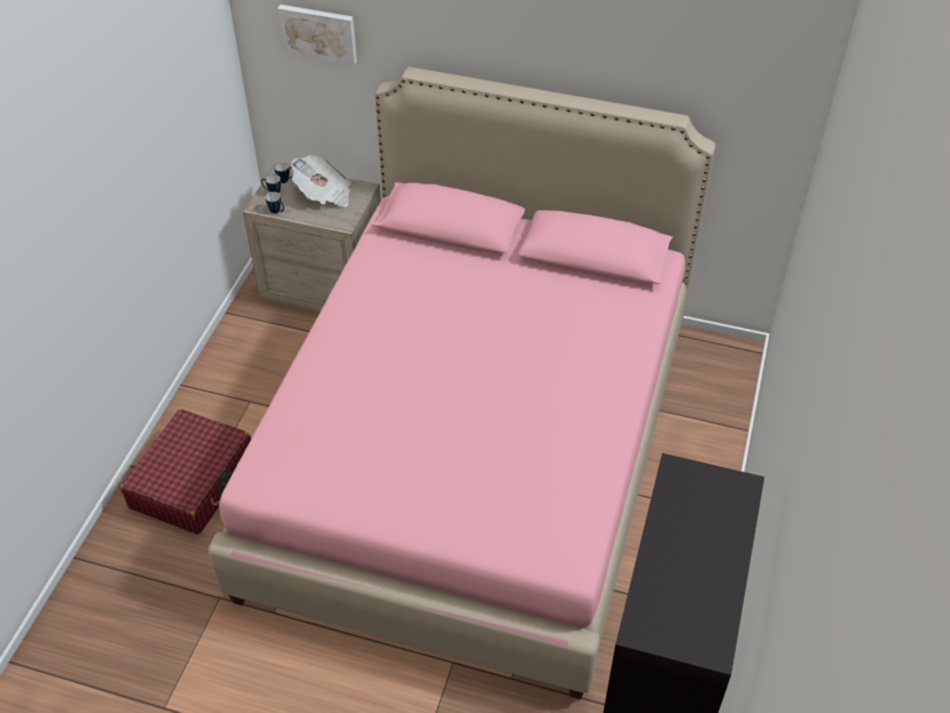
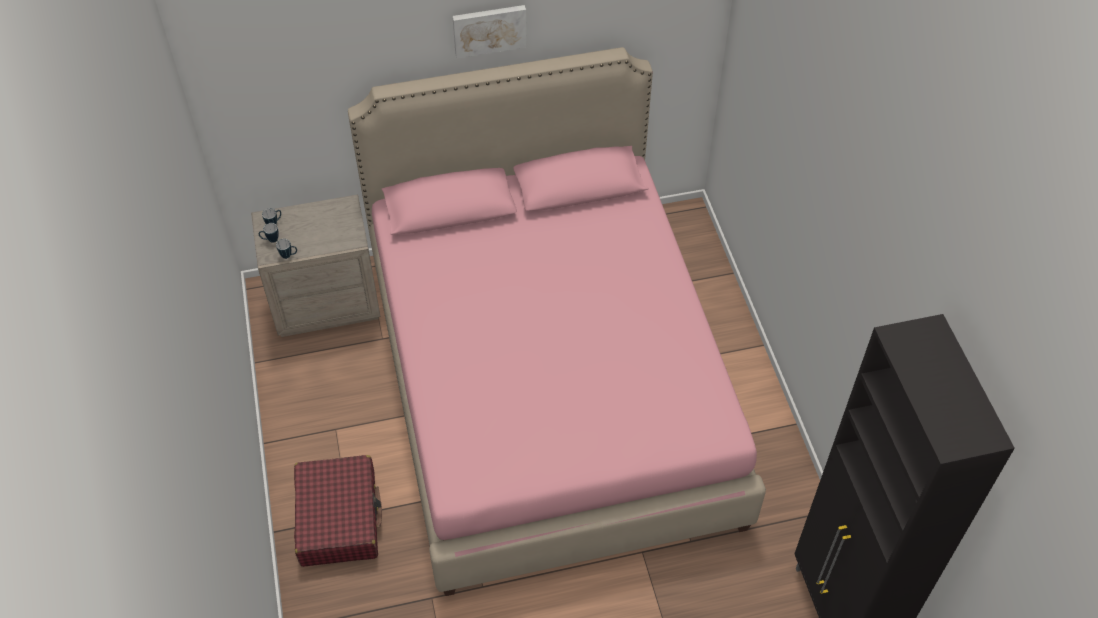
camera: 30 degrees left, 5 degrees up
(319, 33) = (279, 85): picture -> picture (489, 29)
(324, 194) = (317, 223): newspaper -> none

